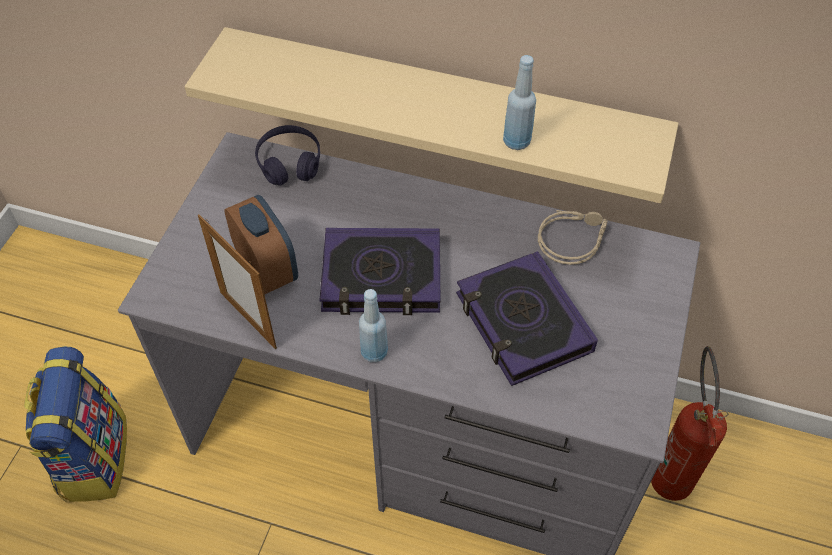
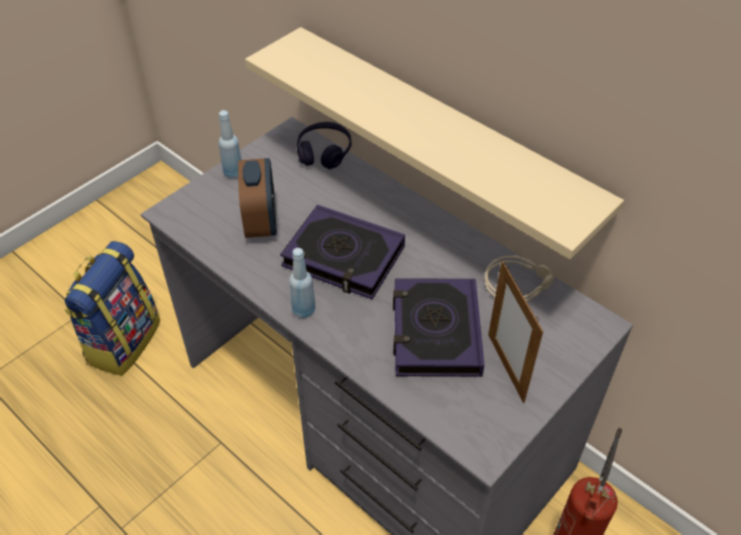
camera: 25 degrees right, 5 degrees down
(248, 320) = (225, 253): picture frame -> picture frame (505, 367)
(516, 142) = (471, 171): blue bottle -> blue bottle (233, 173)

